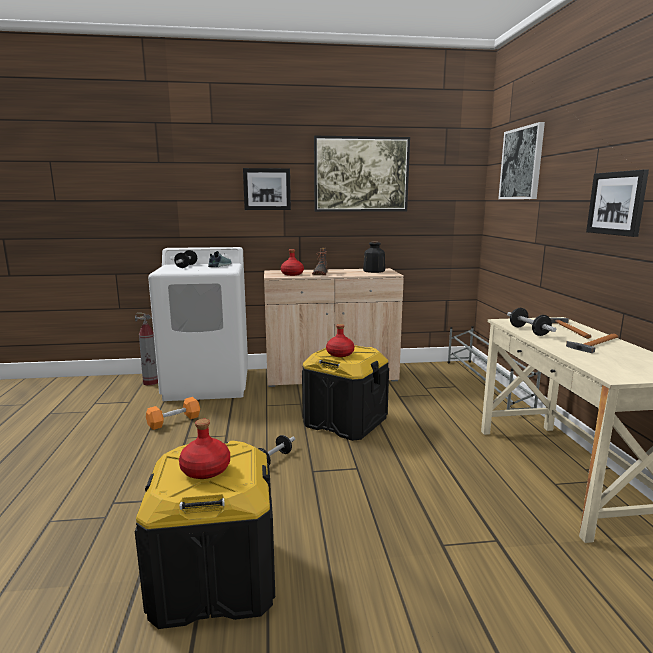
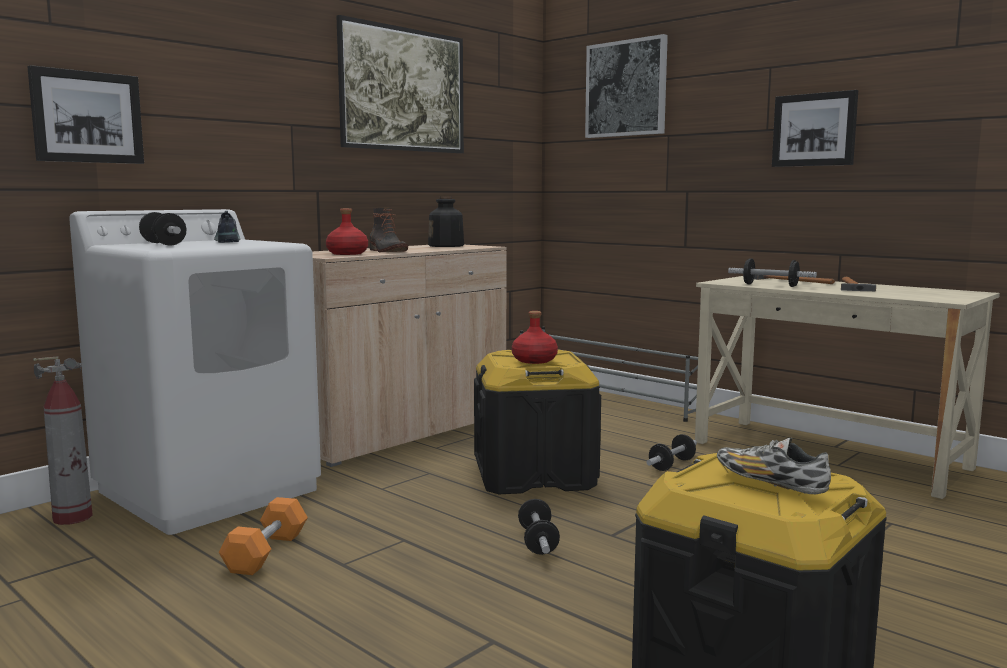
camera: 40 degrees left, 5 degrees down
(205, 470) = (769, 484): red bottle -> shoe
(267, 189) = (265, 101): picture -> picture (87, 117)
(433, 442) = (672, 465): none -> dumbbell

